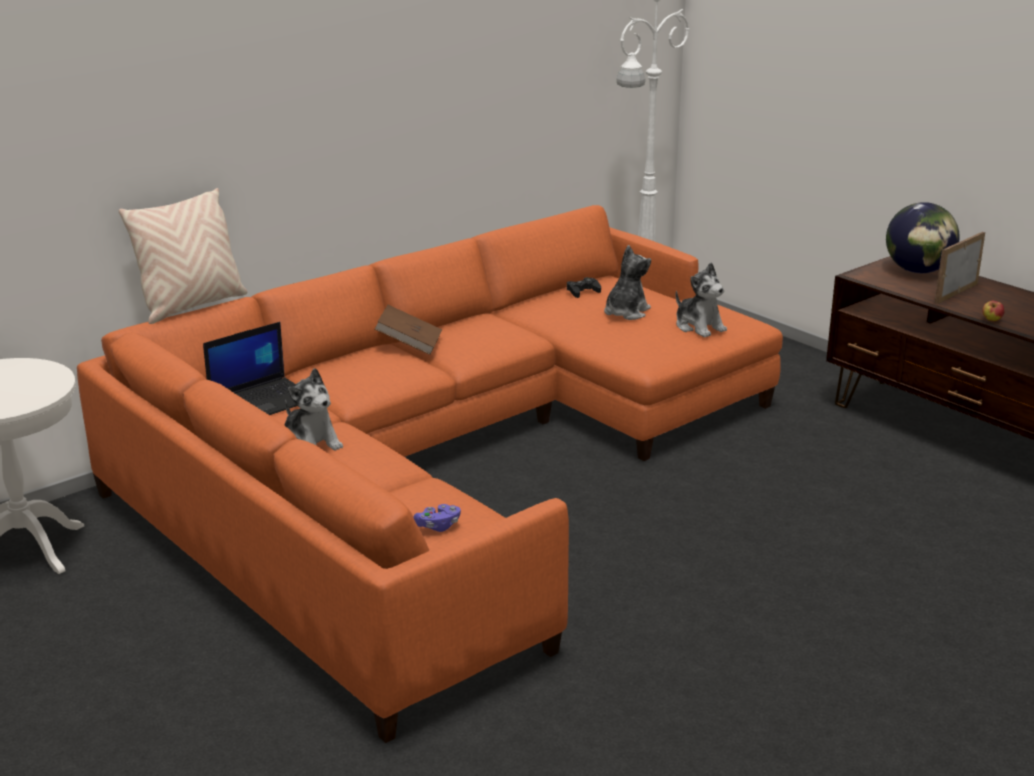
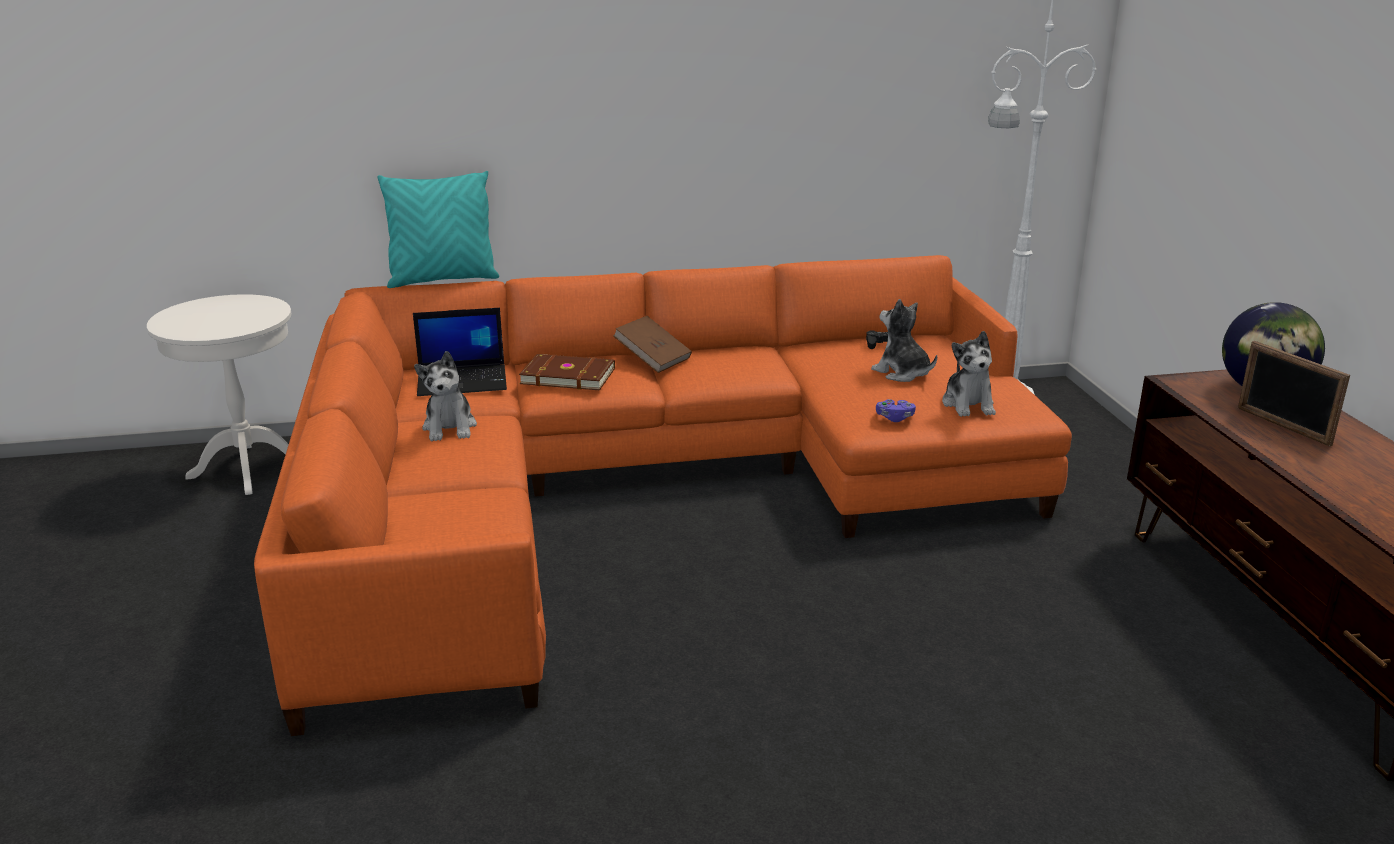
camera: 30 degrees right, 0 degrees up
(191, 306) = (443, 280): beige pillow -> turquoise pillow
(354, 375) = (568, 375): none -> brown book
(438, 526) = (445, 533): purple game controller -> purple game controller (895, 418)
(625, 312) = (902, 373): plush toy -> plush toy turned 105 degrees counterclockwise
(956, 293) = (1282, 426): picture frame -> picture frame turned 105 degrees counterclockwise
(991, 320) = (1291, 468): apple -> none

